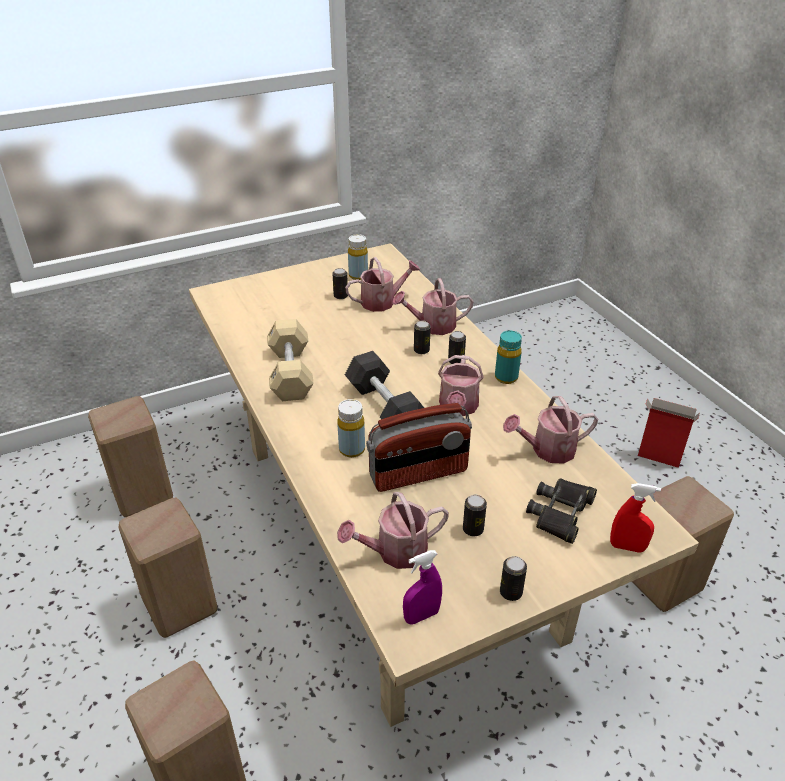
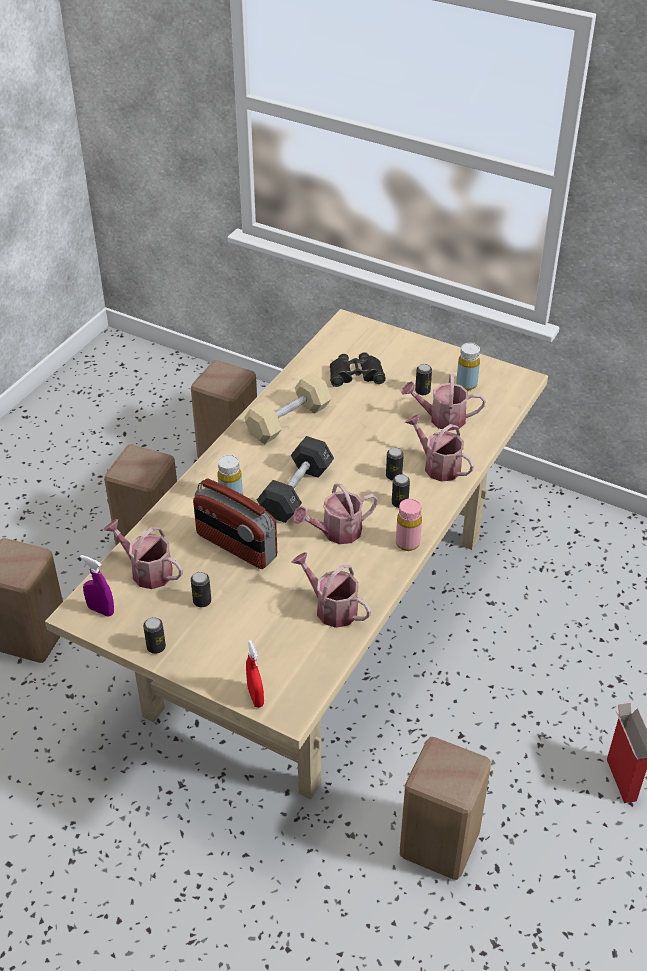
camera: 55 degrees right, 5 degrees up
(382, 301) = (442, 418): watering can -> watering can turned 150 degrees clockwise
(506, 377) = (407, 543): turquoise bottle -> pink bottle
(561, 513) = (261, 644): black binoculars -> black binoculars (356, 375)

